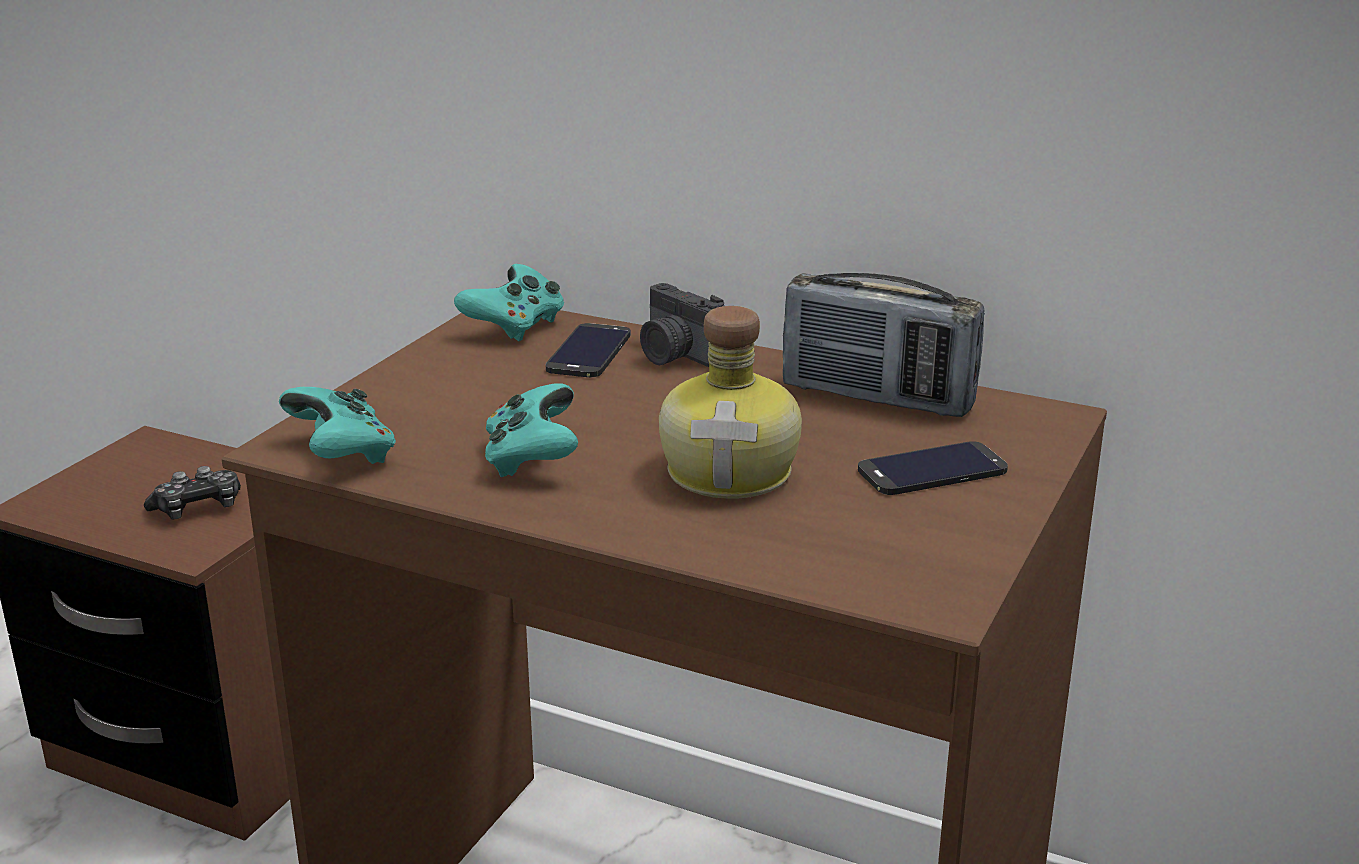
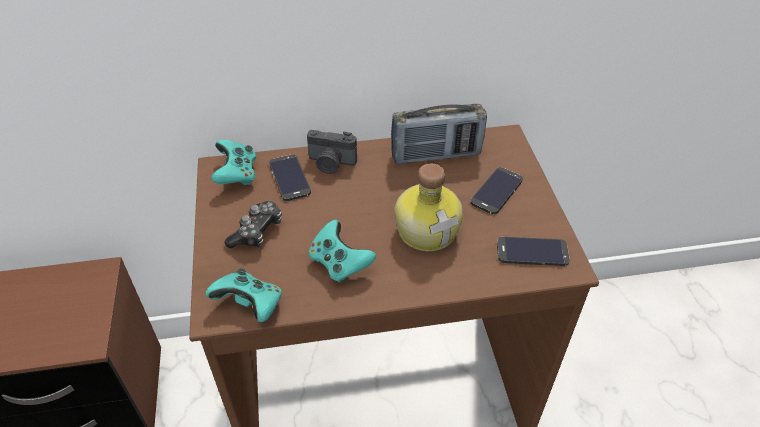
camera: 35 degrees left, 20 degrees up
(198, 508) = (63, 315): game controller -> game controller (257, 232)
(891, 560) = (532, 252): none -> phone

